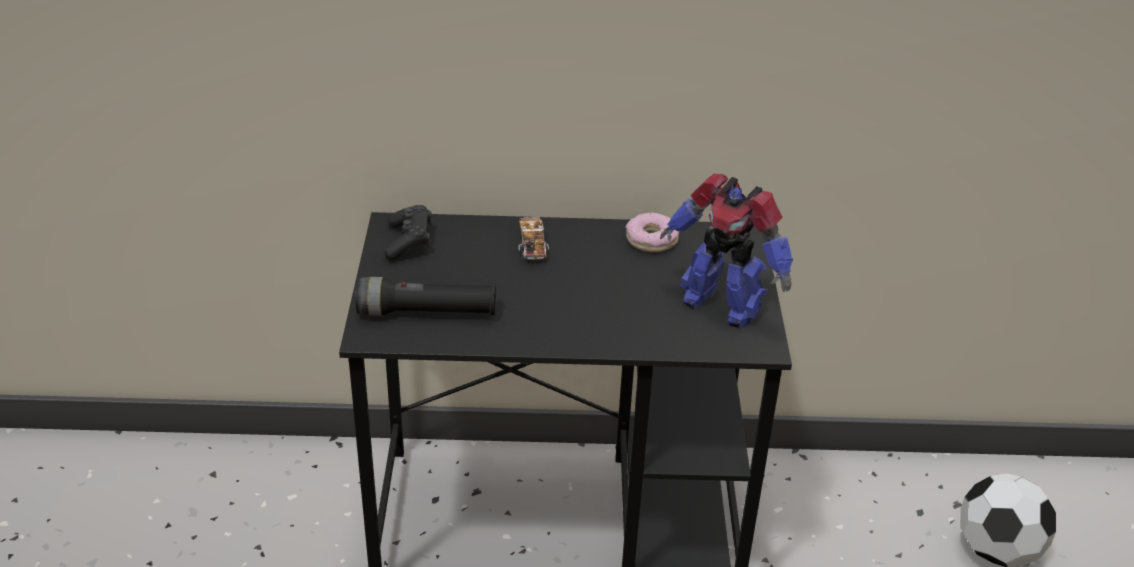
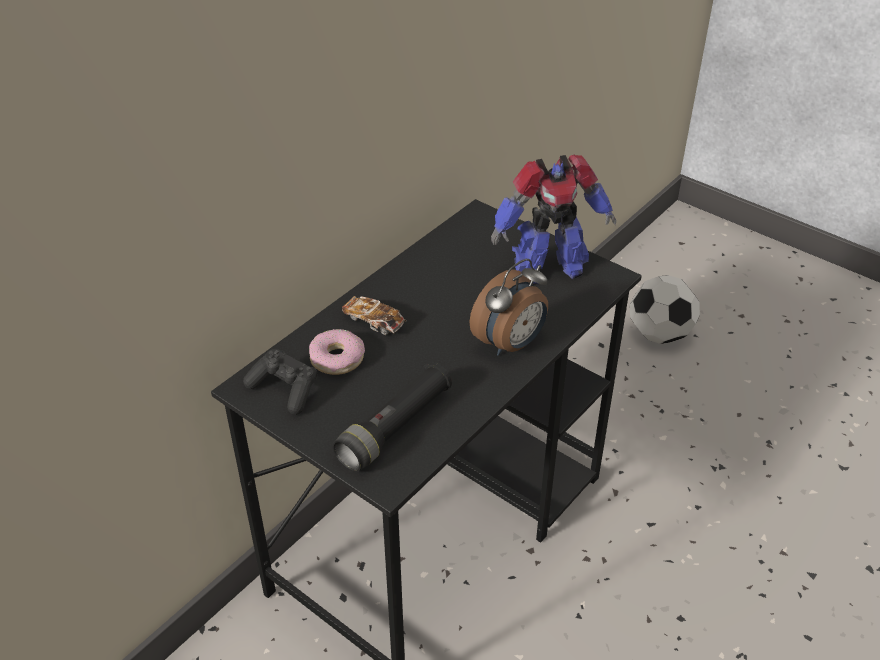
camera: 50 degrees left, 5 degrees up
(594, 327) = (510, 344): none -> alarm clock
(651, 240) = (436, 258): donut -> donut (337, 358)

